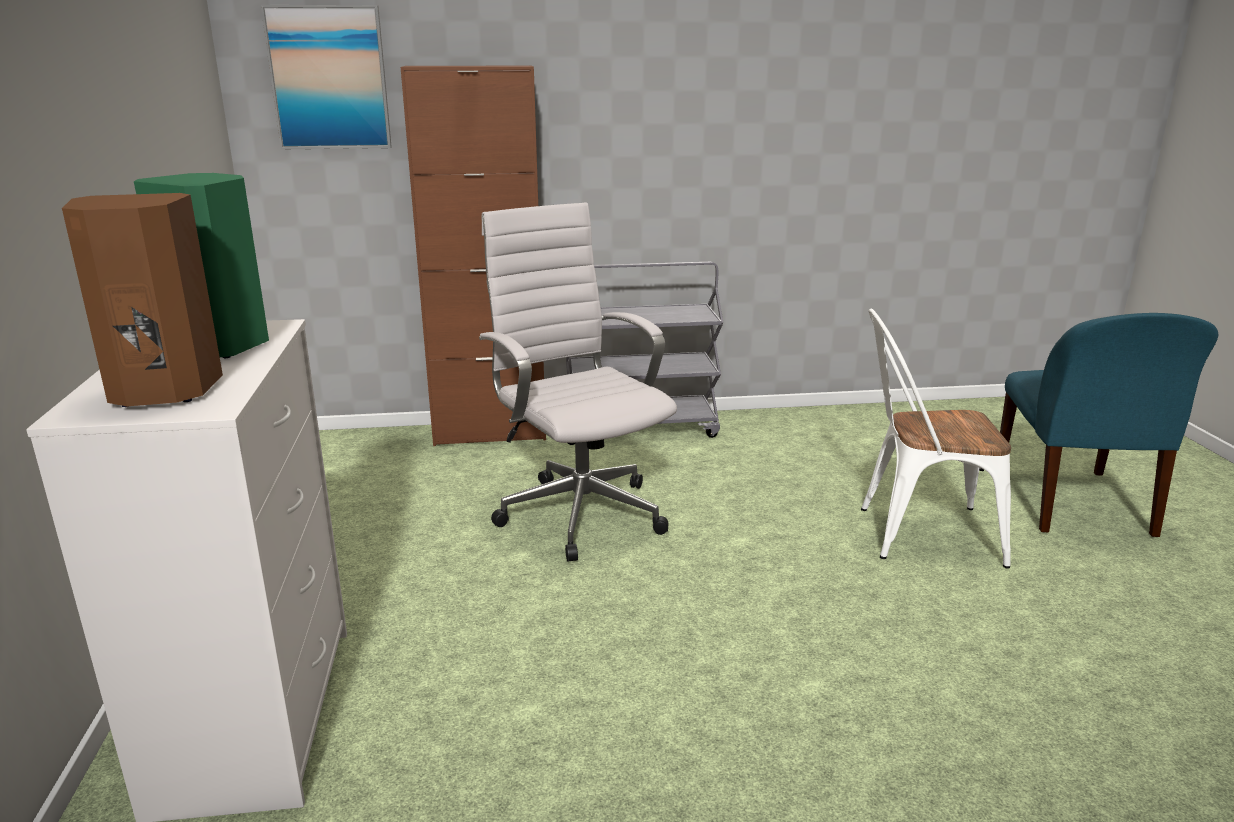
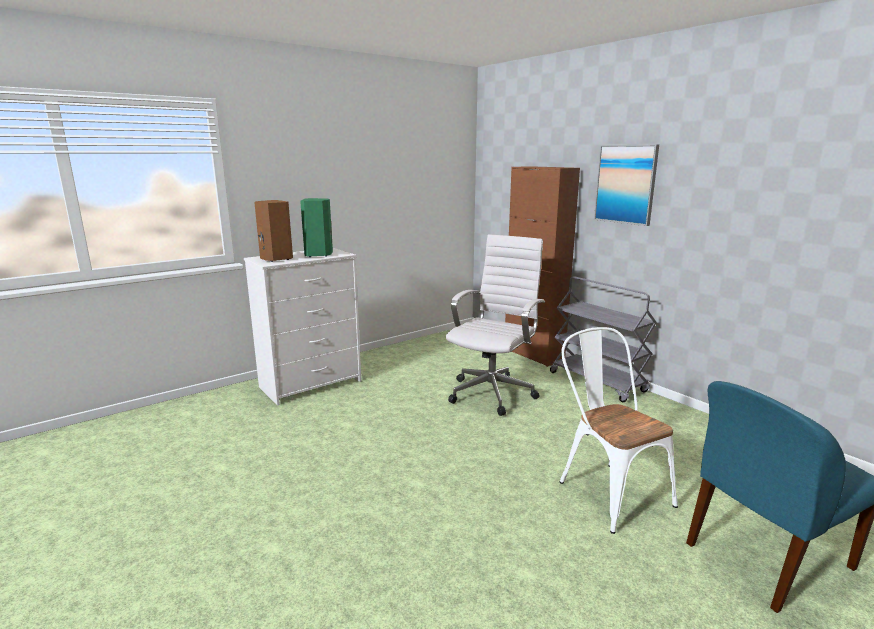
camera: 60 degrees right, 5 degrees down
(329, 78) = (506, 171): picture -> picture (625, 184)

